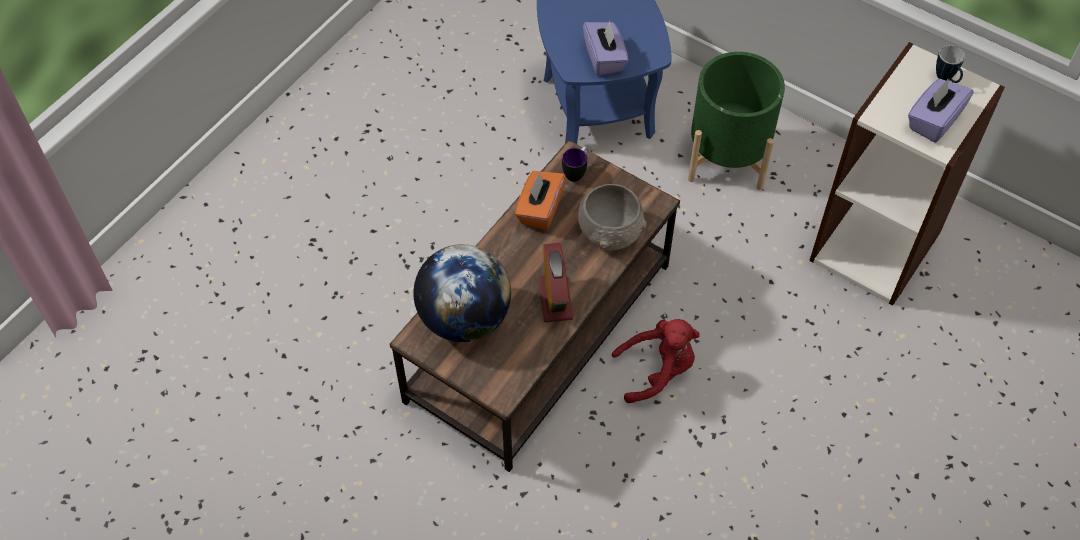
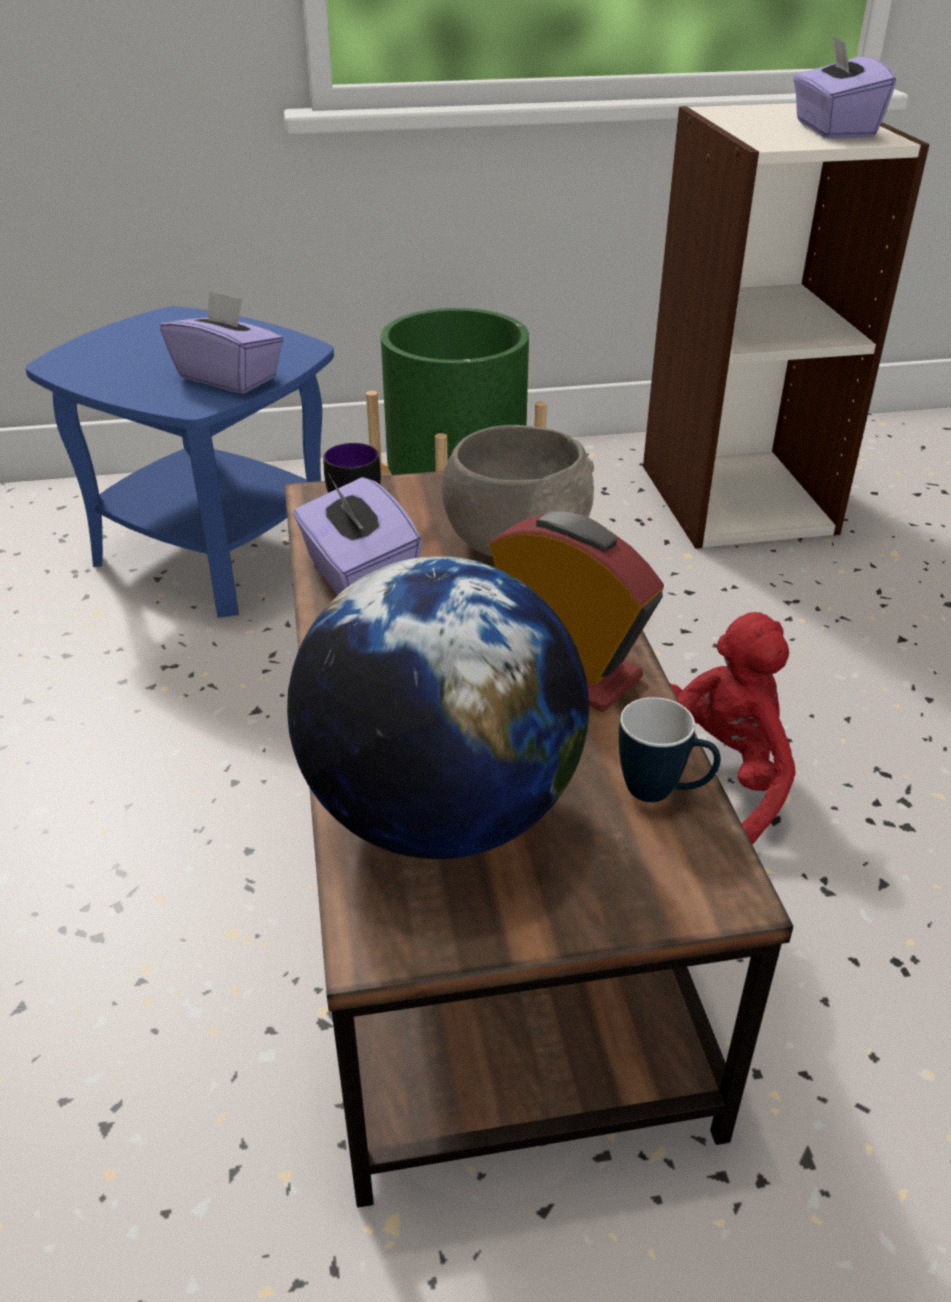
camera: 45 degrees left, 20 degrees down
(540, 210) = (358, 578): orange tissue box -> purple tissue box
(946, 79) = (774, 110): mug -> mug (662, 793)

